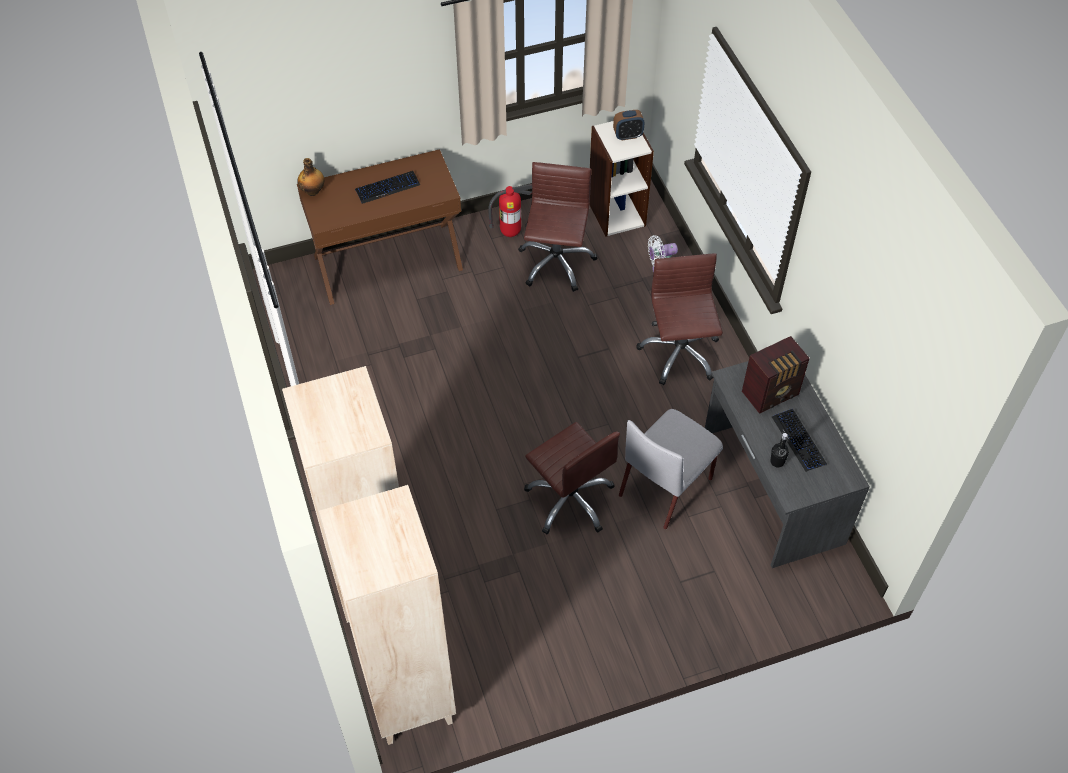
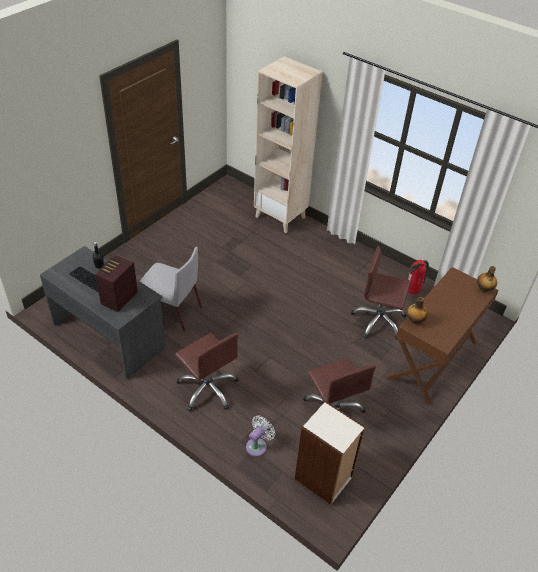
camera: 145 degrees right, 10 degrees down
(387, 187) = (446, 311): keyboard -> none
(408, 696) = (233, 192): beige bookcase -> none
(435, 194) = (414, 321): none -> bottle
(510, 233) = (381, 420): fire extinguisher -> fire extinguisher (412, 292)
(570, 499) = (218, 284): brown office chair -> brown office chair (378, 321)
(628, 135) = (331, 431): alarm clock -> none
(666, 485) = (171, 311): grey chair -> grey chair turned 105 degrees clockwise

